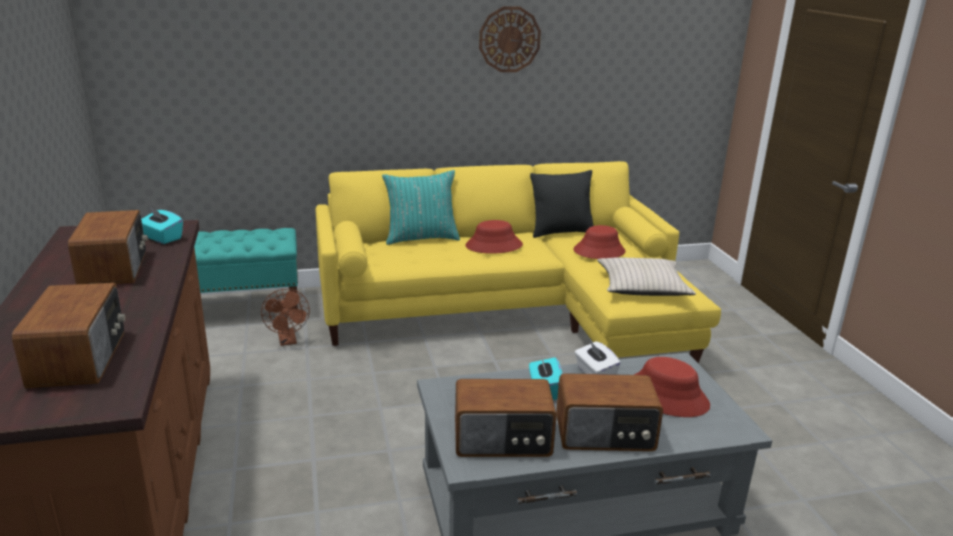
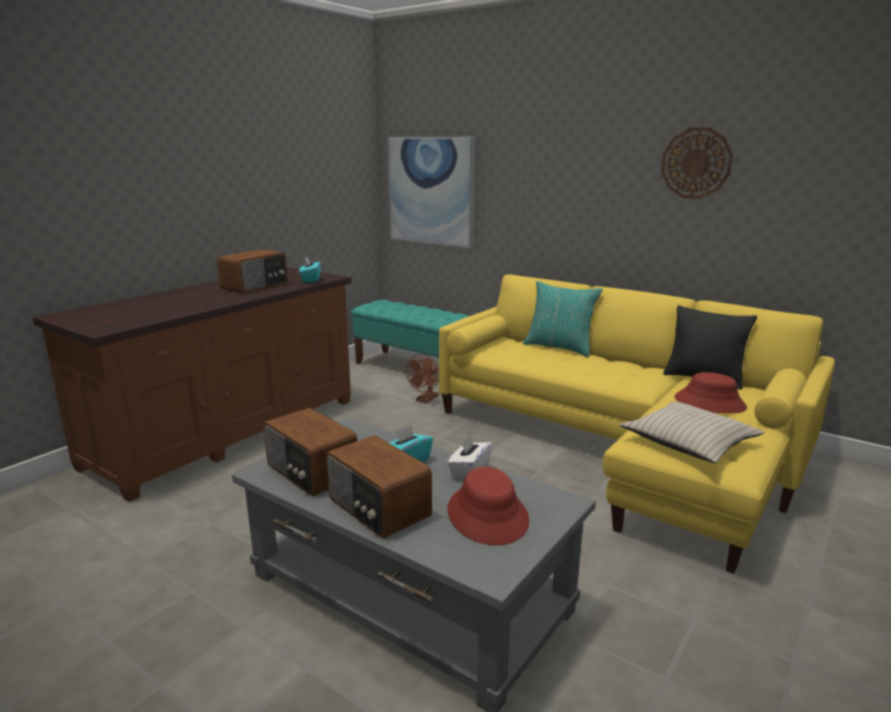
camera: 50 degrees right, 5 degrees down
(80, 358) = (144, 312): radio -> none
(185, 82) = (430, 191): none -> picture
(494, 246) = (609, 369): red hat -> none

